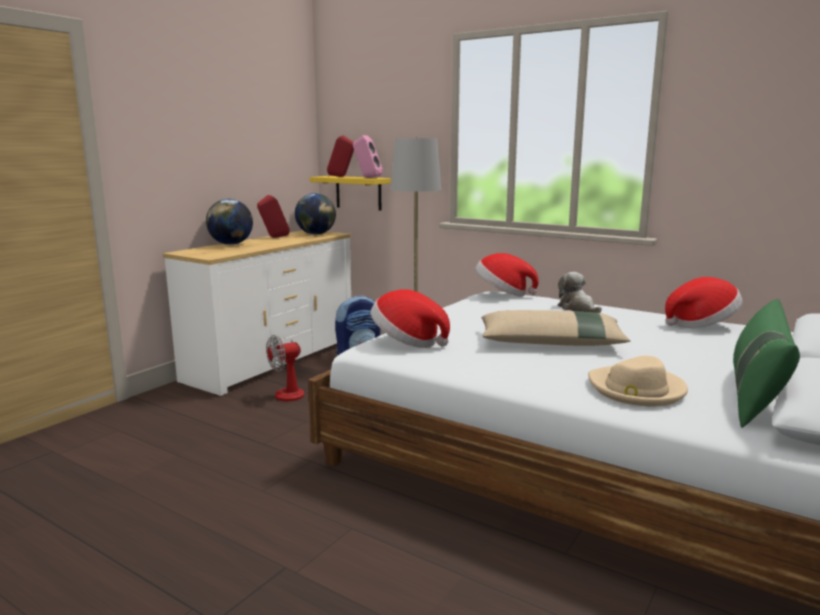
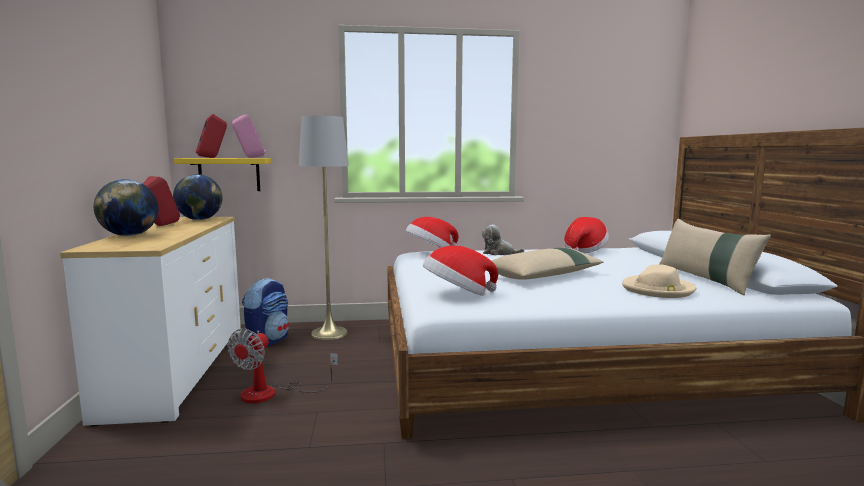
camera: 40 degrees left, 5 degrees down
(755, 396) = (705, 280): green pillow -> beige pillow

